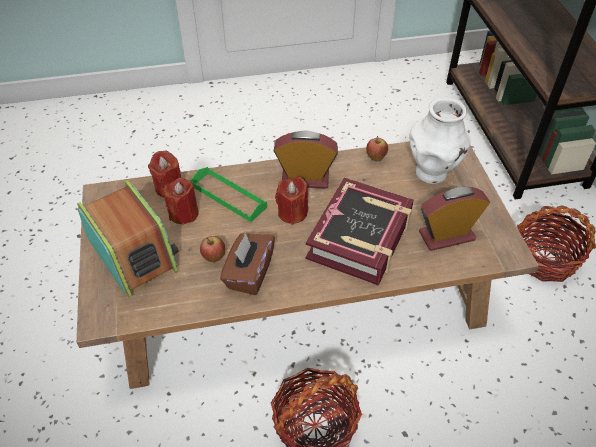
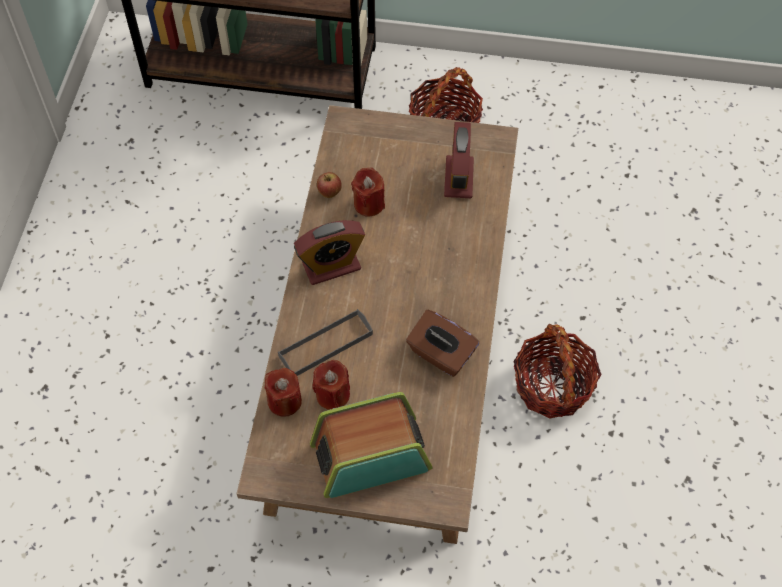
camera: 70 degrees left, 10 degrees up
(214, 258) = (408, 380): apple -> none
(228, 196) = (325, 345): green tray -> grey tray
(292, 213) = (375, 293): red candle -> red candle (369, 204)
(305, 179) = (331, 266): alarm clock -> alarm clock turned 135 degrees counterclockwise
(360, 238) = (433, 246): book -> none
(432, 173) = (373, 155): white vase -> none

